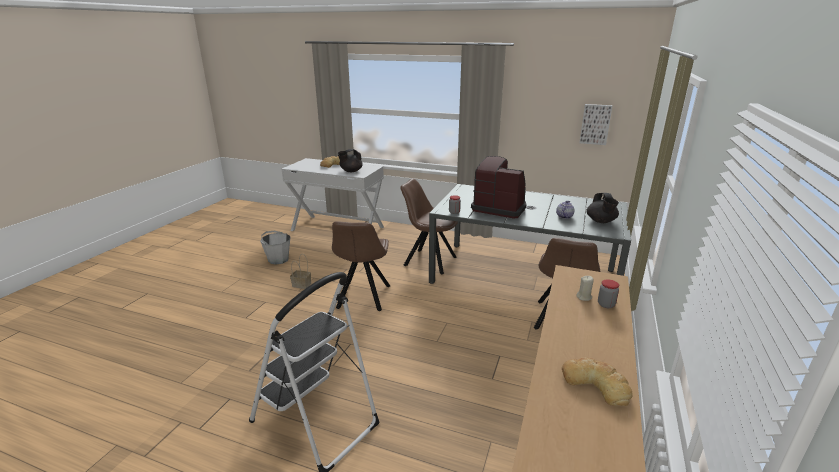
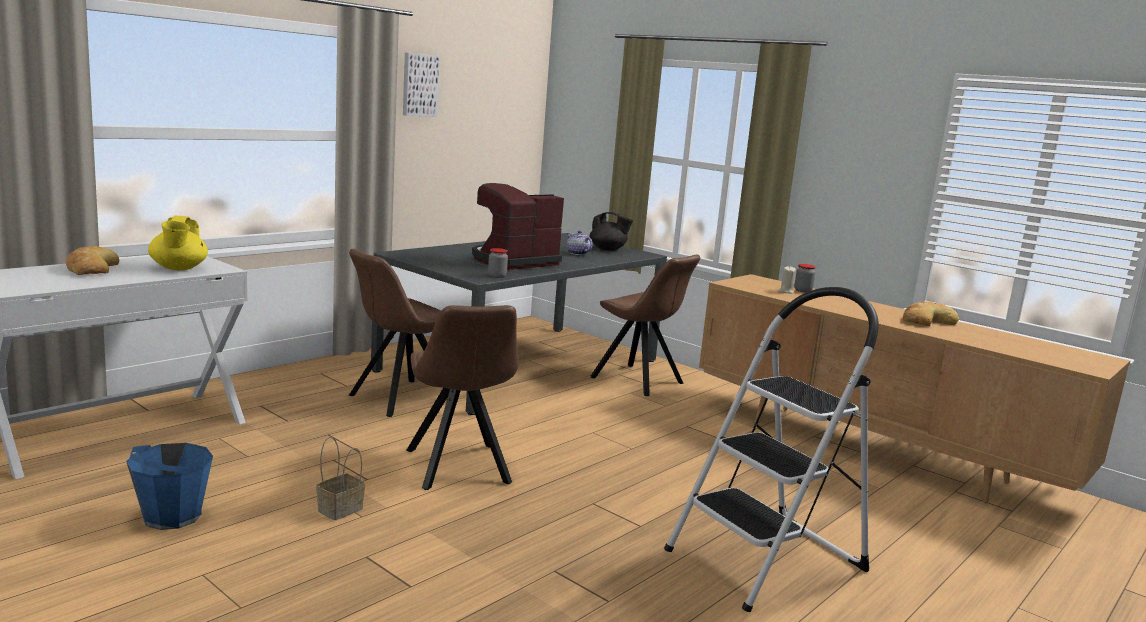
camera: 70 degrees left, 10 degrees down
(278, 259) = (171, 516): grey bucket -> blue bucket
(351, 171) = (178, 268): black teapot -> yellow teapot
(363, 297) = (459, 467): brown chair -> brown chair turned 45 degrees clockwise
(595, 124) = (495, 136): picture -> picture (419, 85)

